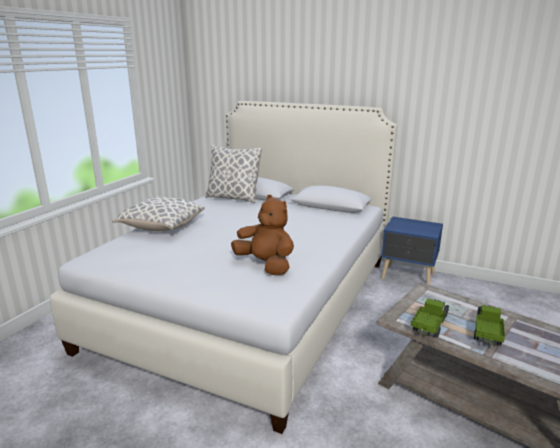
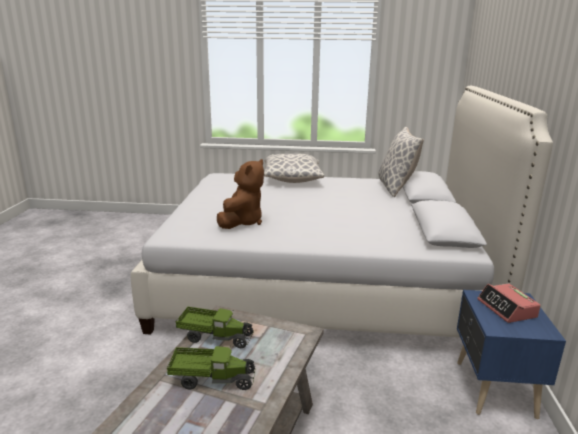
camera: 70 degrees right, 0 degrees up
(410, 226) = (507, 309): none -> alarm clock

